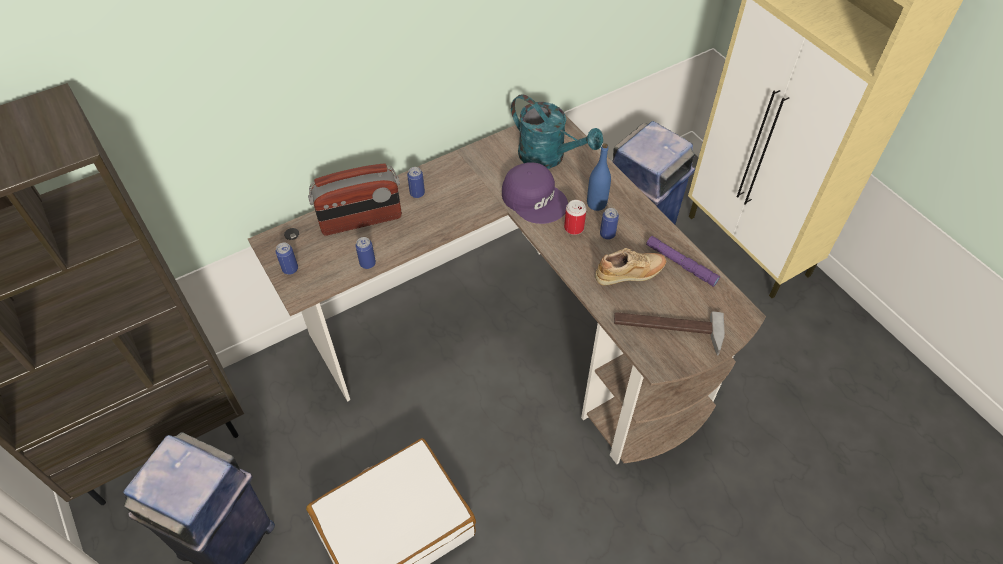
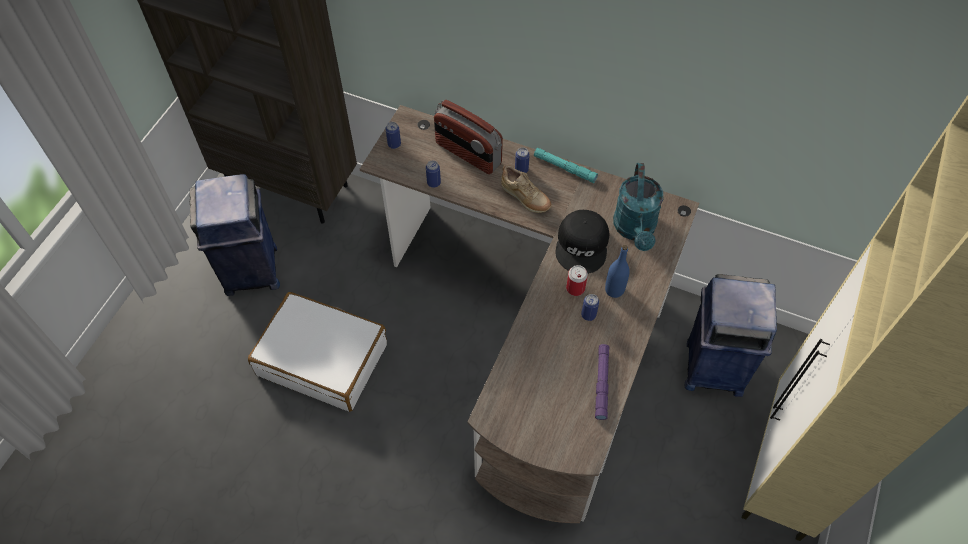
camera: 55 degrees right, 5 degrees up
(444, 164) = (565, 168): none -> turquoise flashlight
(535, 198) = (583, 245): purple cap -> black cap
(630, 275) = (559, 352): beige shoe -> beige shoe (525, 199)
(667, 330) = (525, 407): hammer -> none

